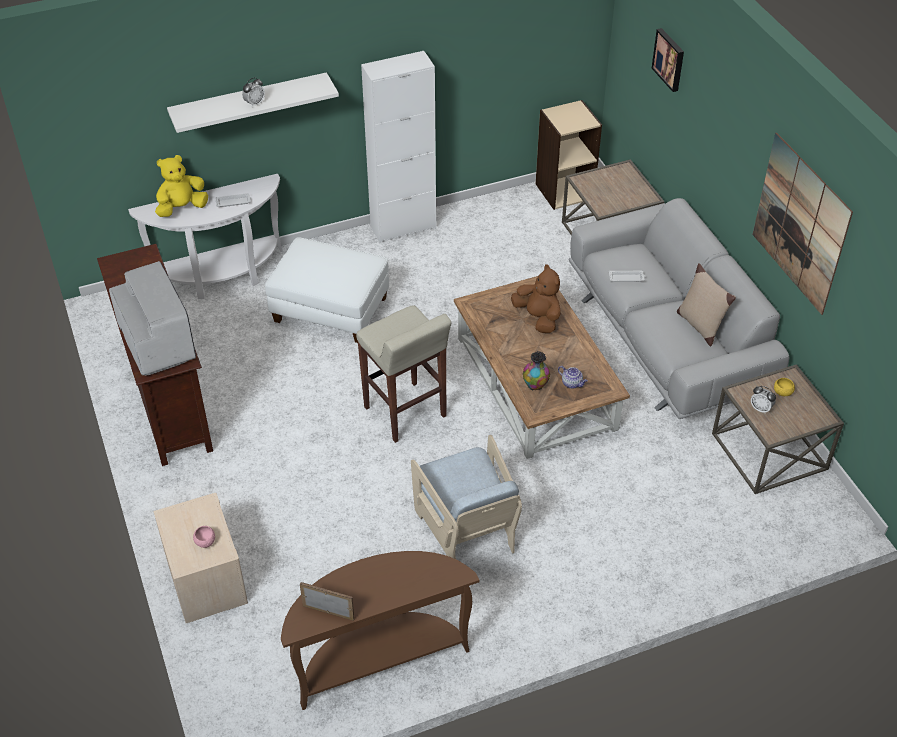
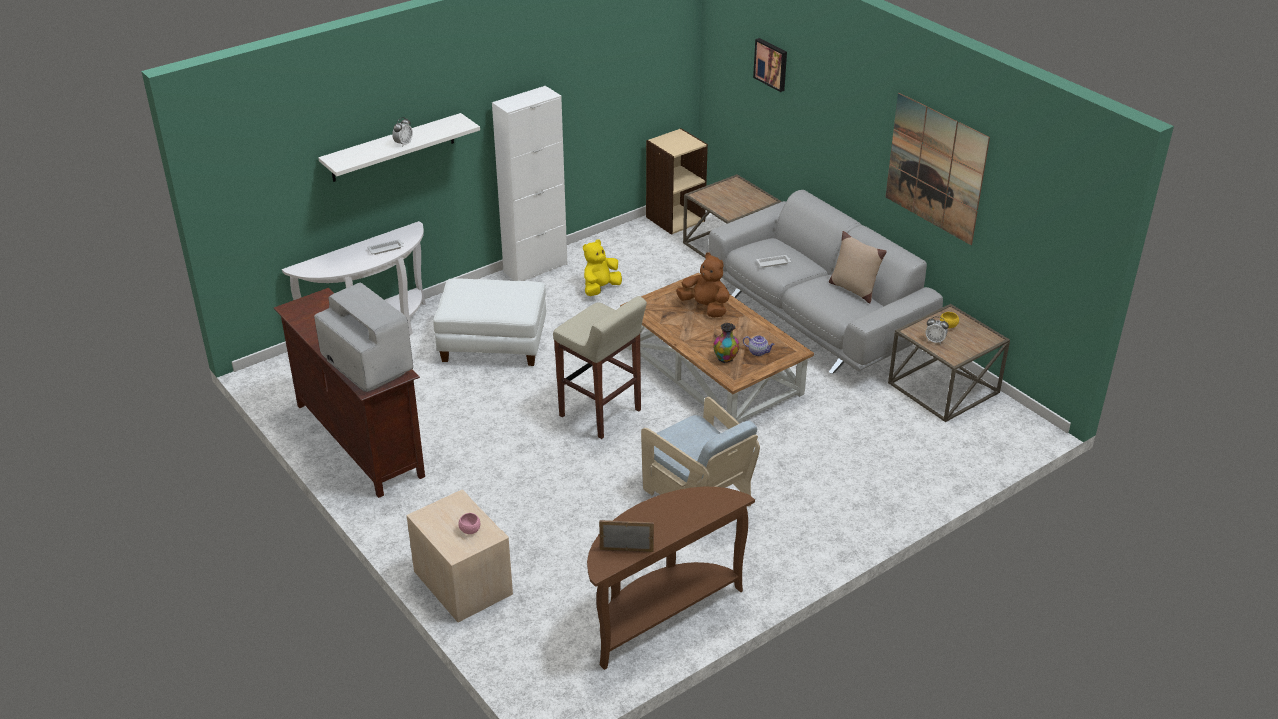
camera: 15 degrees left, 10 degrees down
(182, 208) = (336, 261): yellow plush toy -> yellow plush toy (600, 288)

